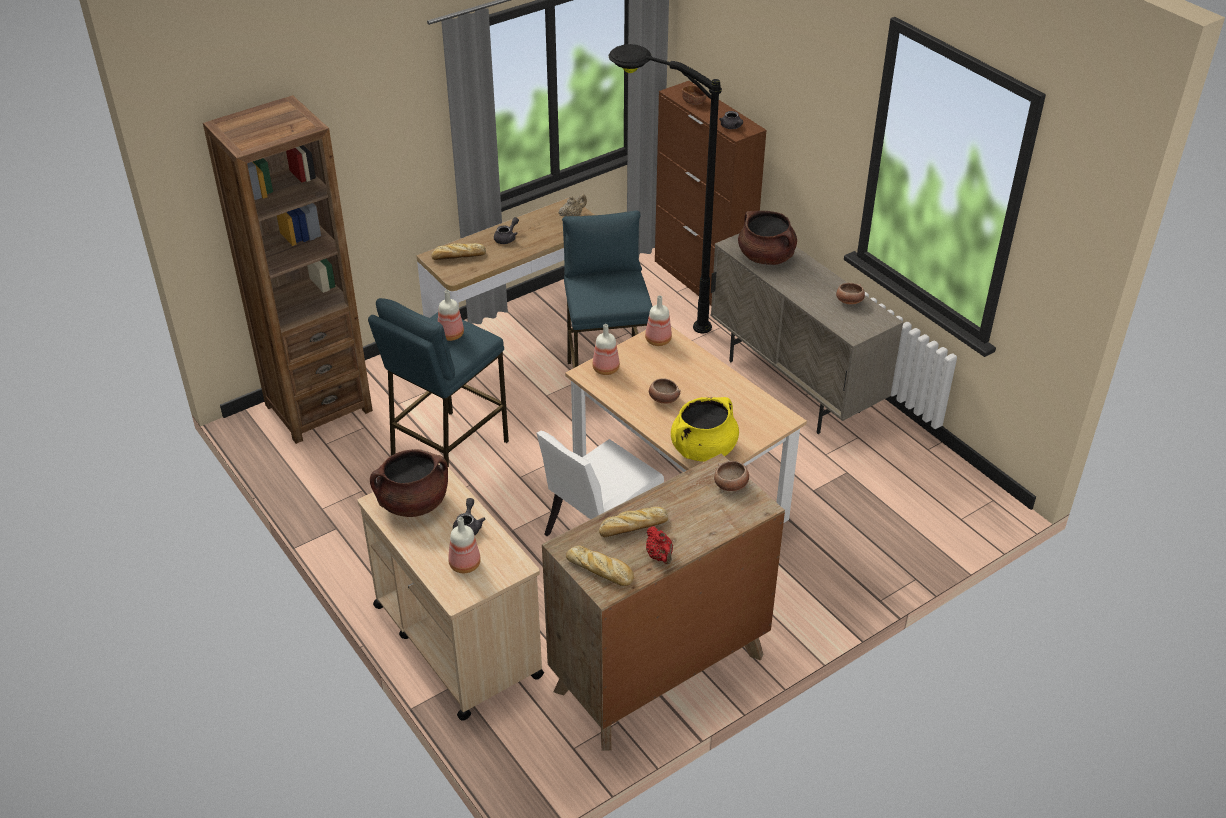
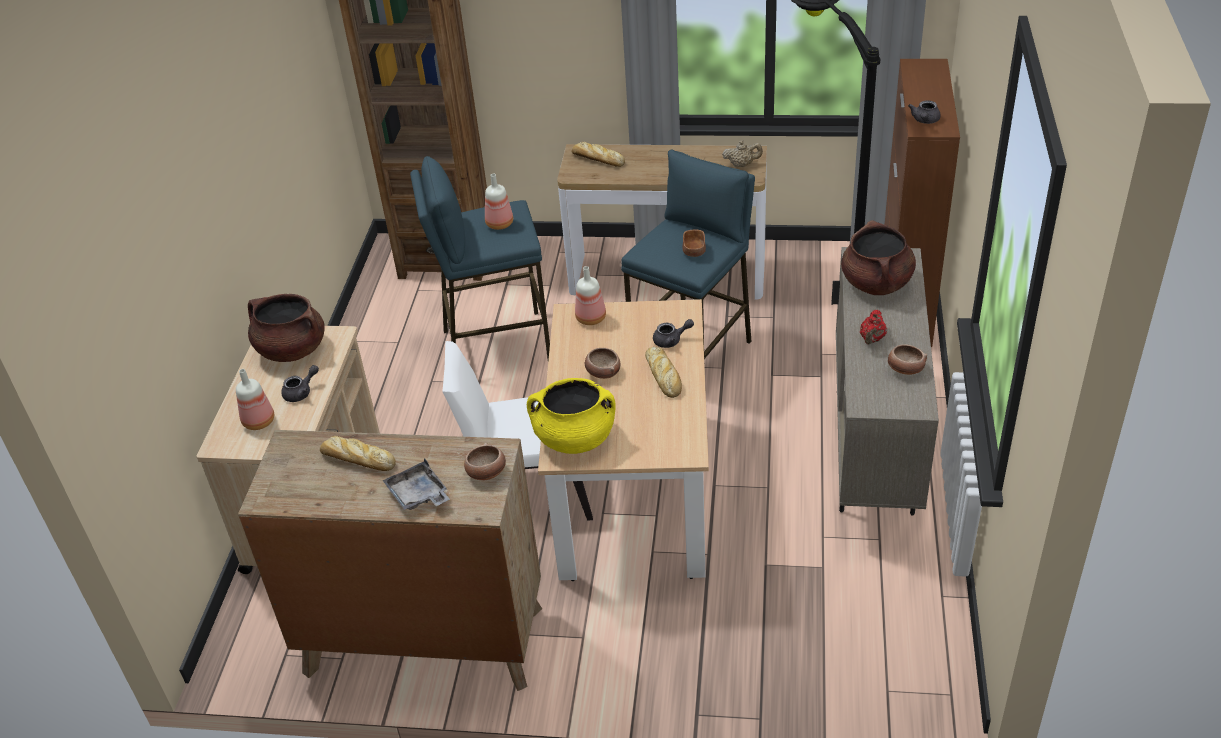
camera: 45 degrees right, 0 degrees up
(507, 238) = (659, 160): grey teapot -> grey teapot (671, 340)
(601, 570) = (283, 480): bread -> bread (664, 376)
(657, 340) = (670, 315): bottle -> none
(660, 556) = (341, 499): red teapot -> red teapot (872, 339)
(693, 101) = (921, 81): brown bowl -> brown bowl (694, 251)
(707, 523) = (418, 495): none -> grey tray

